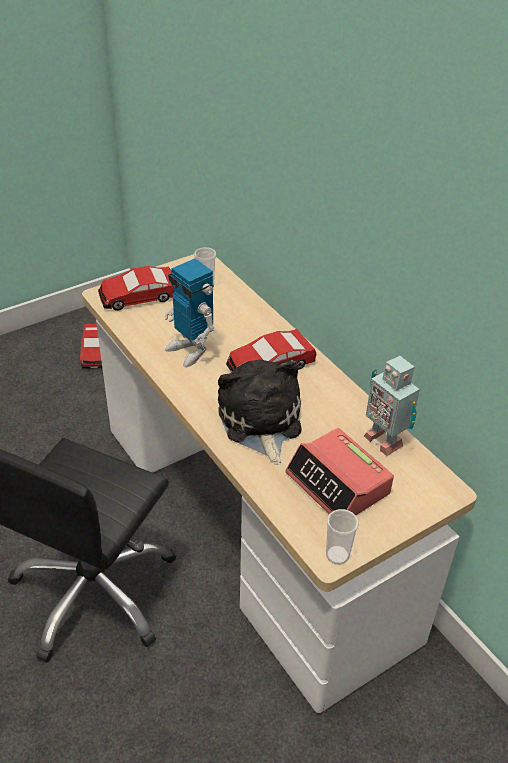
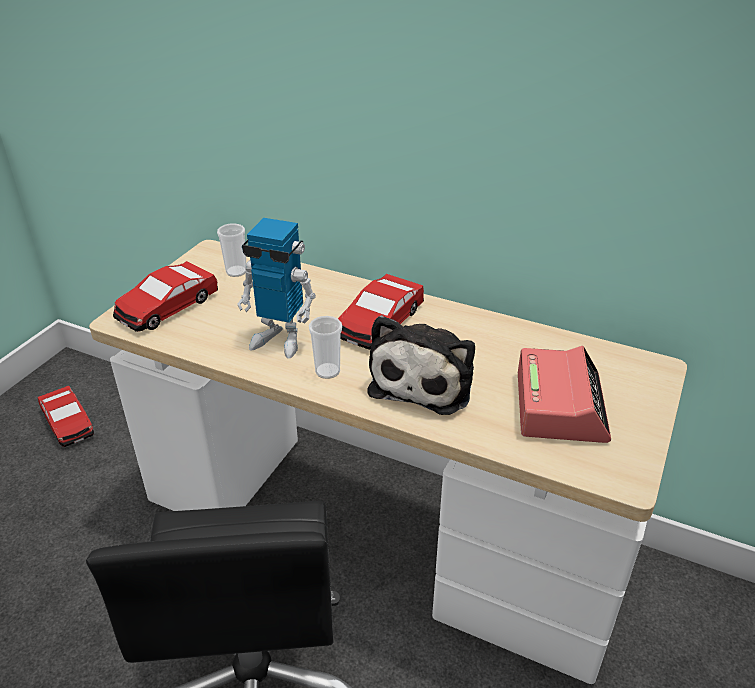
camera: 30 degrees left, 5 degrees down
(260, 422) = (425, 380): plush toy -> plush toy turned 120 degrees counterclockwise
(337, 555) = (631, 475): cup -> cup (327, 371)
(338, 484) = (560, 405): alarm clock -> alarm clock turned 105 degrees counterclockwise
(384, 439) = (557, 346): toy robot -> none

